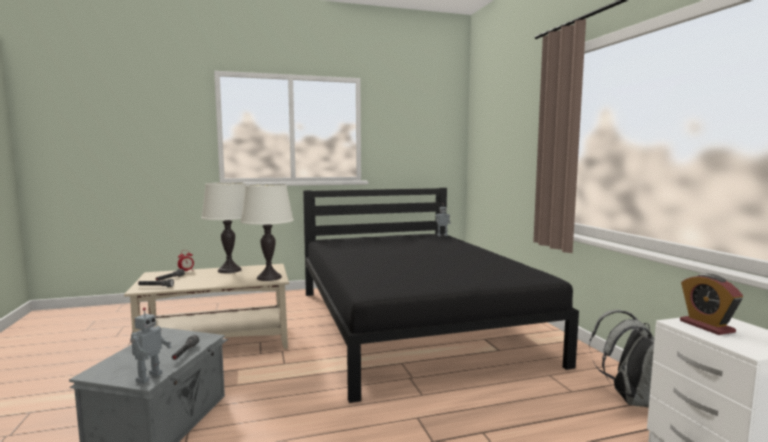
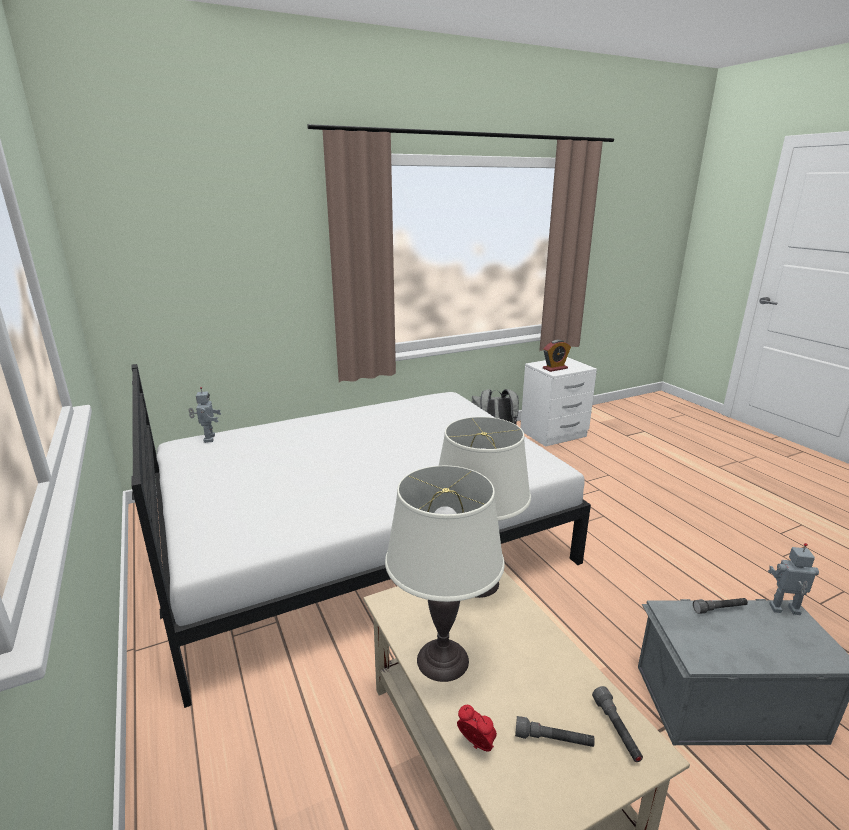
camera: 100 degrees left, 15 degrees up
(412, 323) = (361, 541): black bed -> white bed

